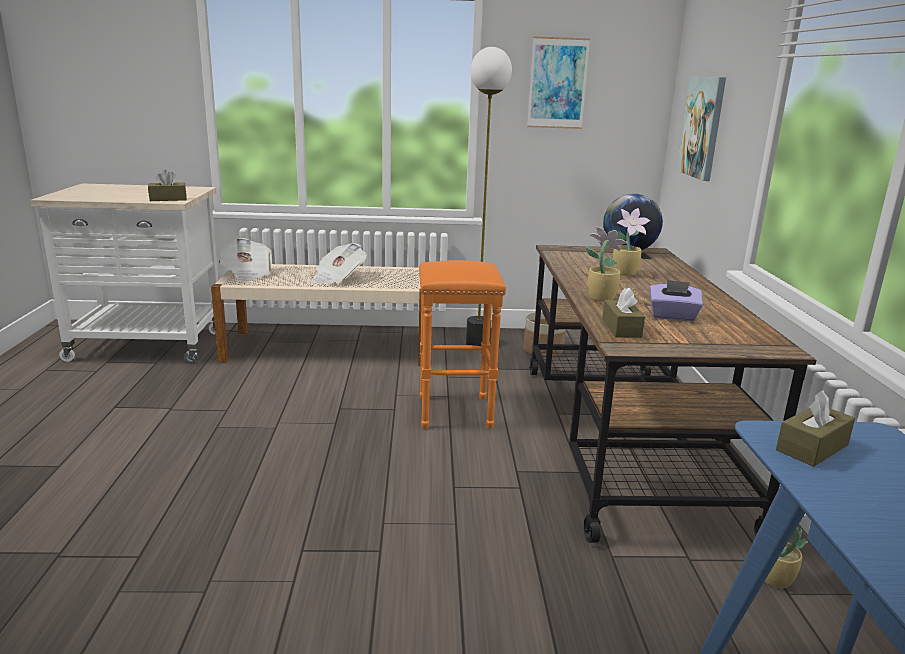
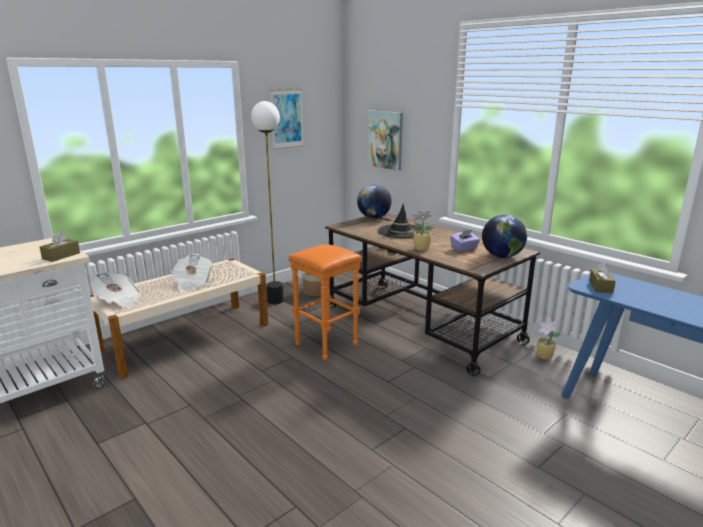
camera: 40 degrees left, 0 degrees up
(621, 328) = (461, 261): brown tissue box -> none
(626, 273) = (401, 231): potted plant -> black hat
(715, 343) = (502, 256): none -> globe

